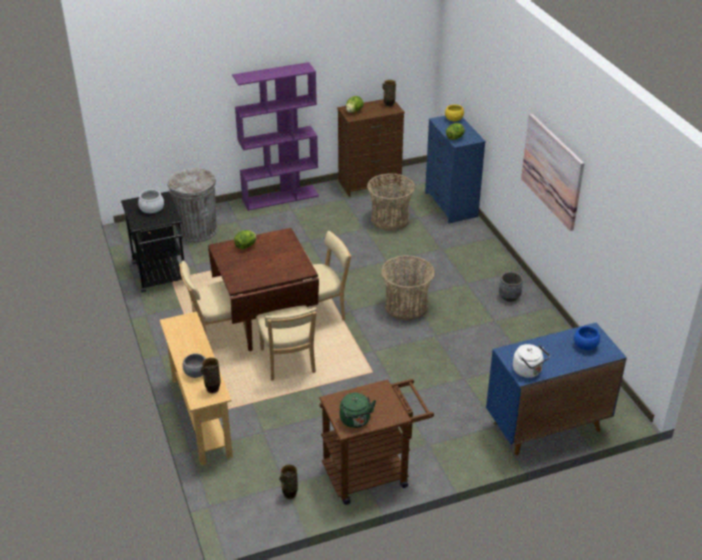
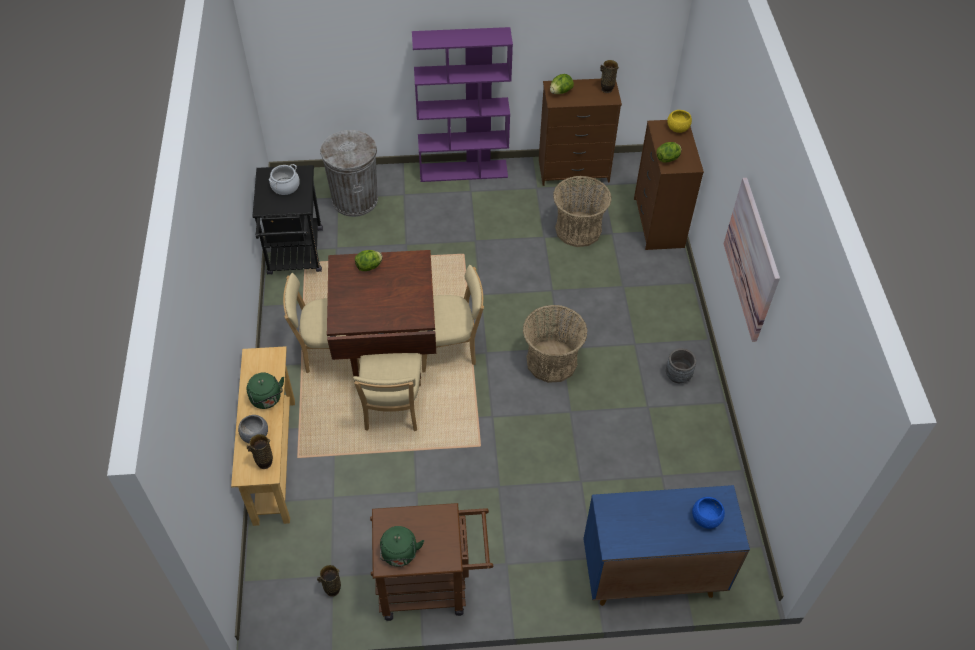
camera: 15 degrees right, 15 degrees up
(196, 348) = (267, 399): none -> green kettle
(450, 205) = (658, 223): blue dresser -> brown dresser
(528, 371) = (621, 540): white kettle -> none

